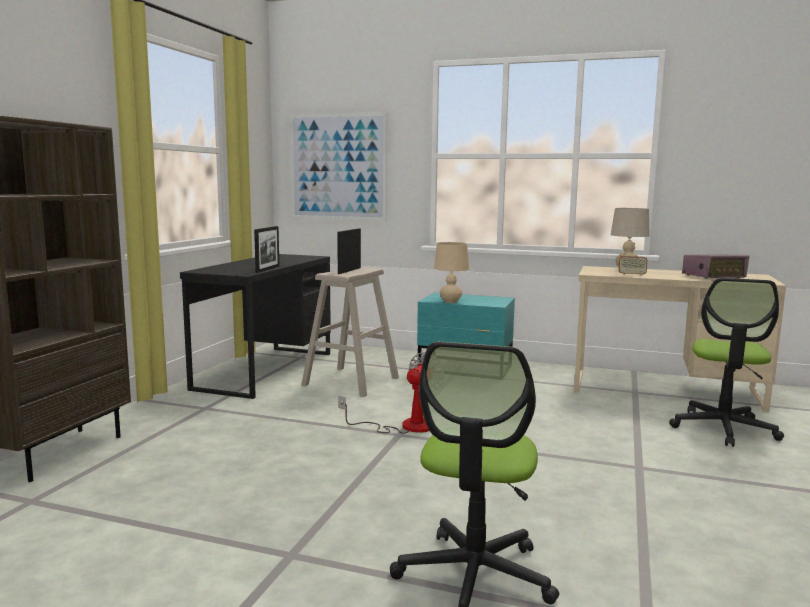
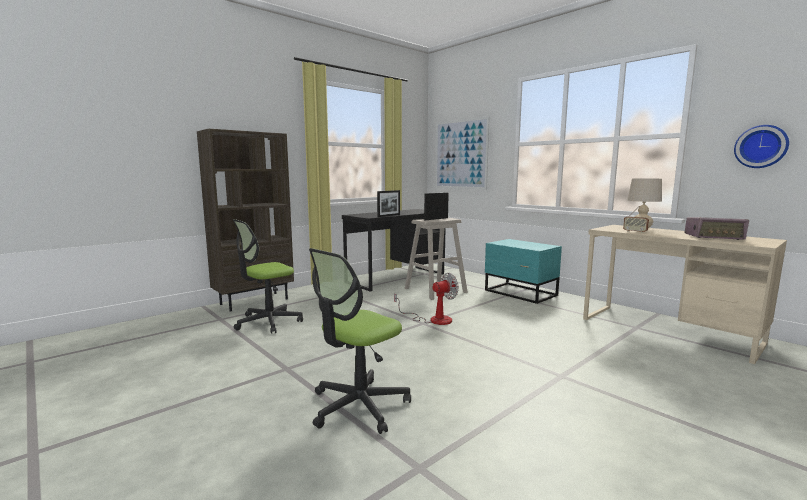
camera: 30 degrees right, 0 degrees up
(450, 301) = (507, 244): beige table lamp -> none
(723, 428) = (682, 366): office chair -> office chair (268, 322)
(734, 173) = (761, 146): none -> wall clock

